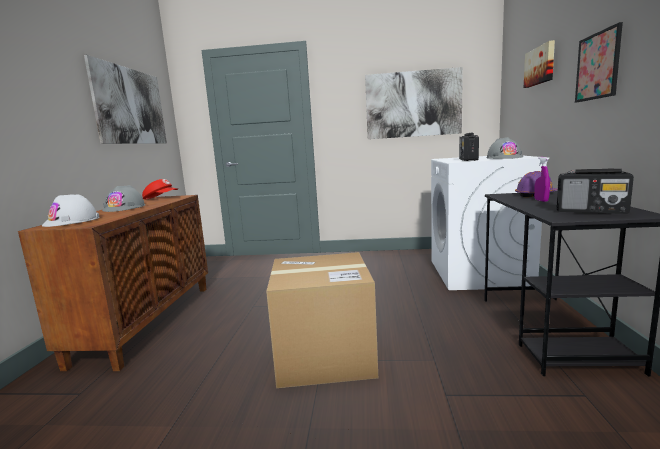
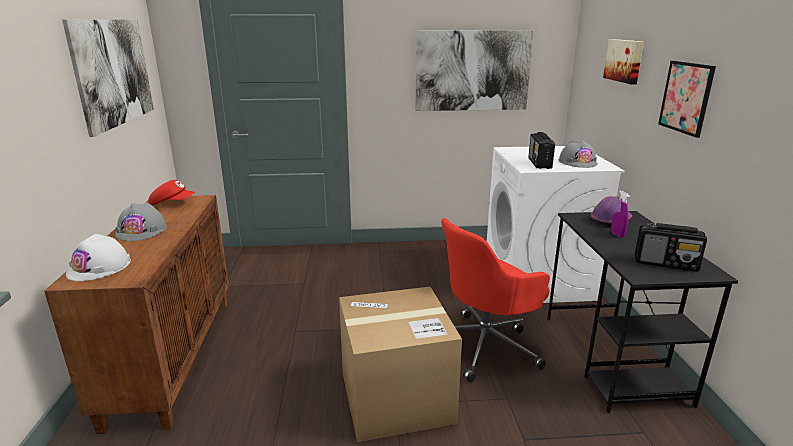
camera: 10 degrees left, 10 degrees up
(420, 318) = (485, 345): none -> red office chair

